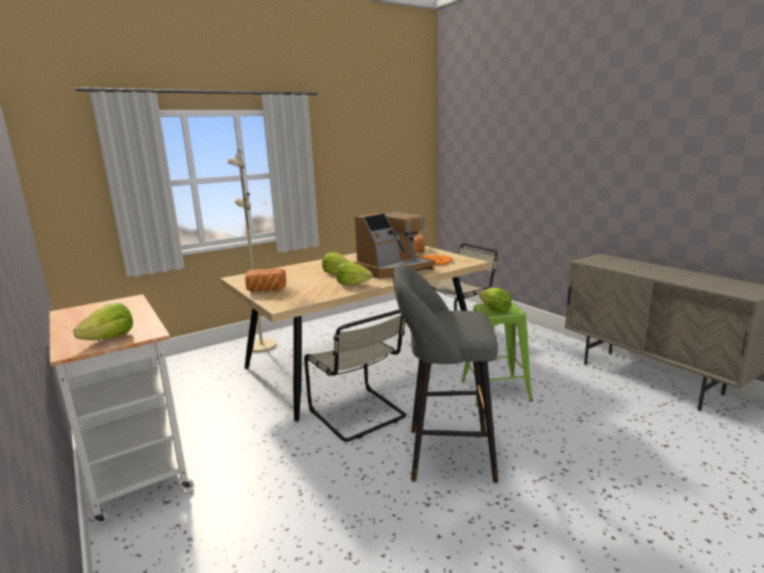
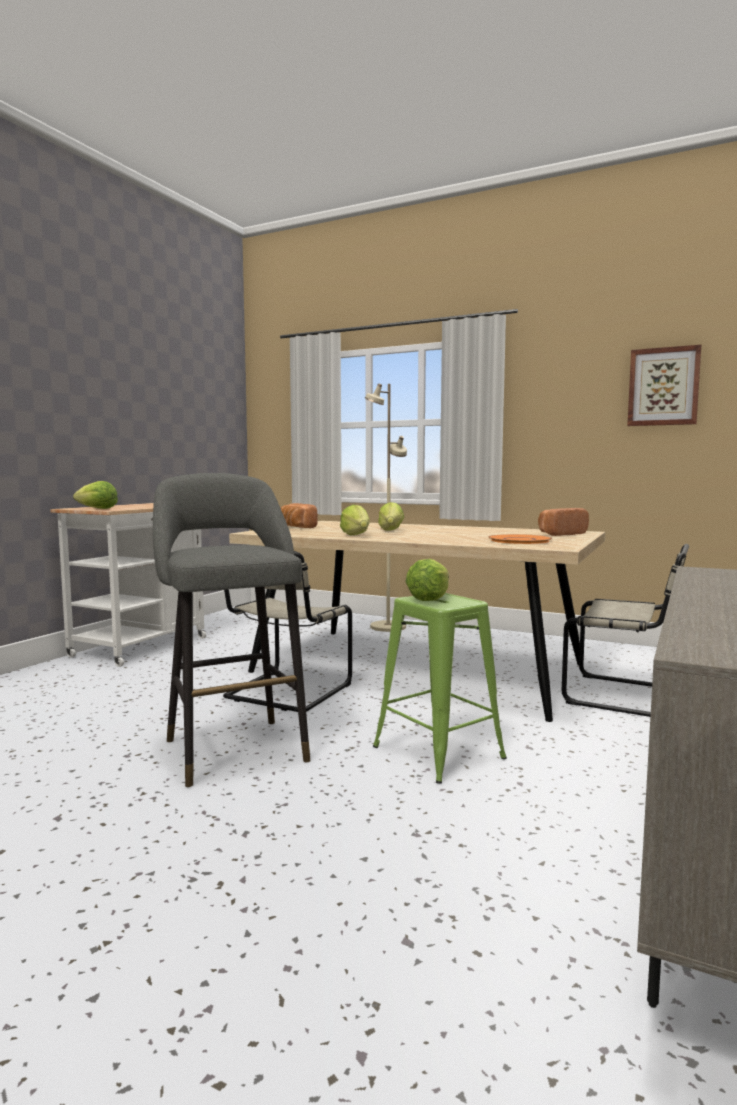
camera: 60 degrees right, 10 degrees down
(393, 150) = (663, 387): none -> picture
(393, 269) = (442, 537): coffee machine -> none

